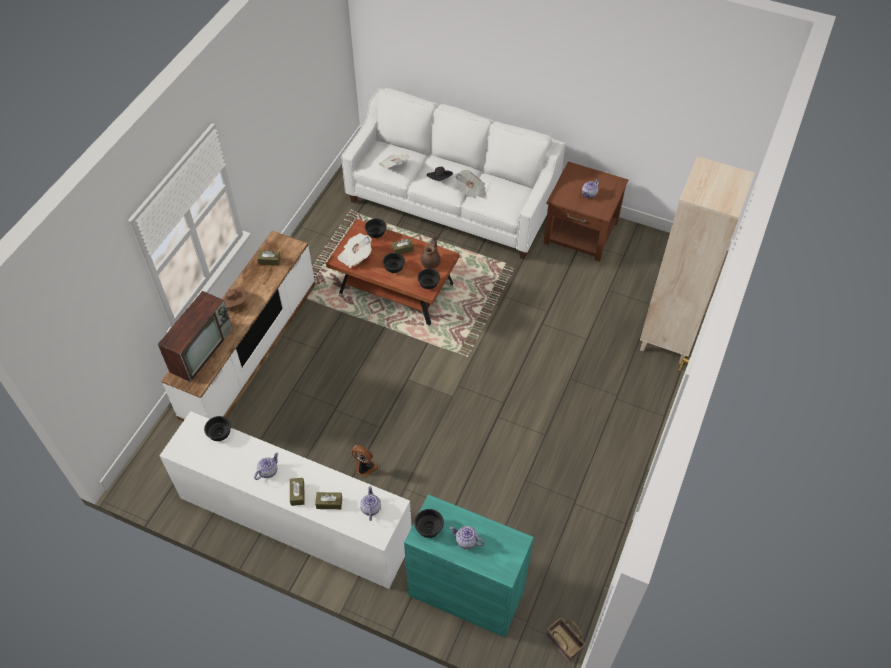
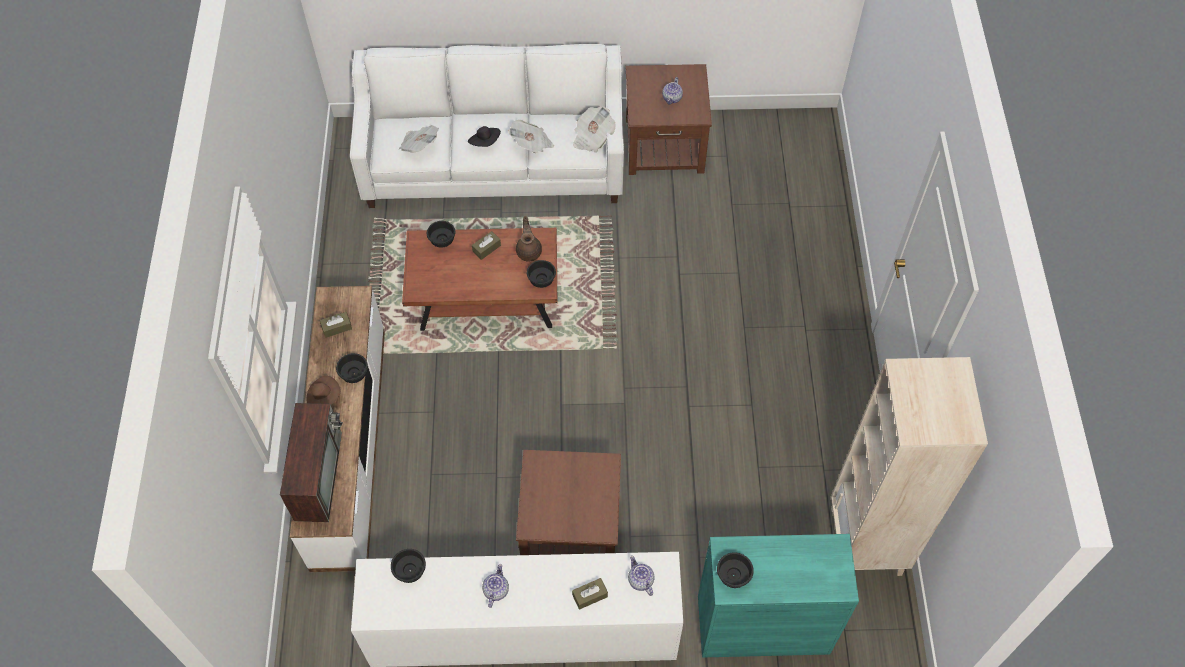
camera: 25 degrees left, 5 degrees up
(297, 494) = (547, 602): brown tissue box -> none
(355, 256) = (433, 279): newspaper -> newspaper (592, 137)
(364, 467) = (570, 532): fan -> brown side table
(394, 267) = (489, 274): black bowl -> black bowl (354, 373)
(466, 541) = (782, 571): teapot -> none
(562, 643) = (892, 631): basket -> none
(668, 338) = (825, 236): beige bookcase -> beige bookcase (866, 541)

